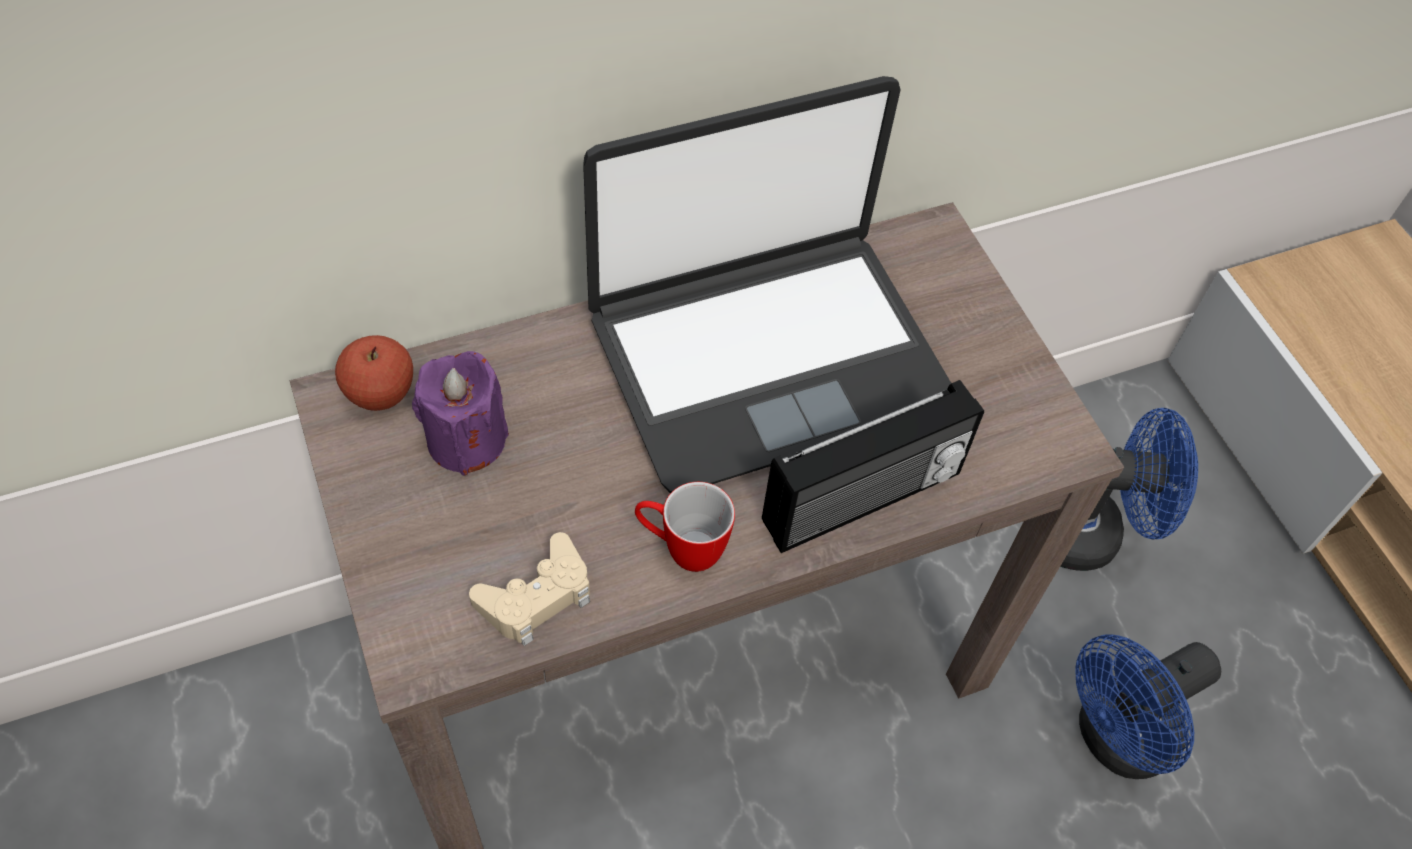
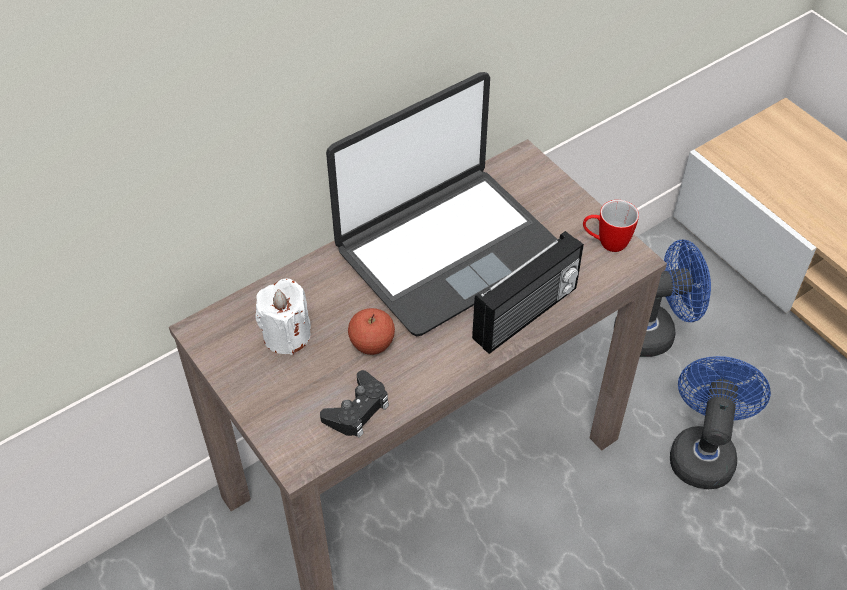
camera: 10 degrees left, 5 degrees down
(380, 394) = (226, 321): apple -> apple (372, 344)
(466, 440) = (286, 335): purple candle -> white candle
(536, 597) = (357, 410): beige game controller -> black game controller
(681, 548) = (431, 365): mug -> mug (605, 243)
(1114, 739) = (703, 451): blue fan -> blue fan turned 150 degrees clockwise

